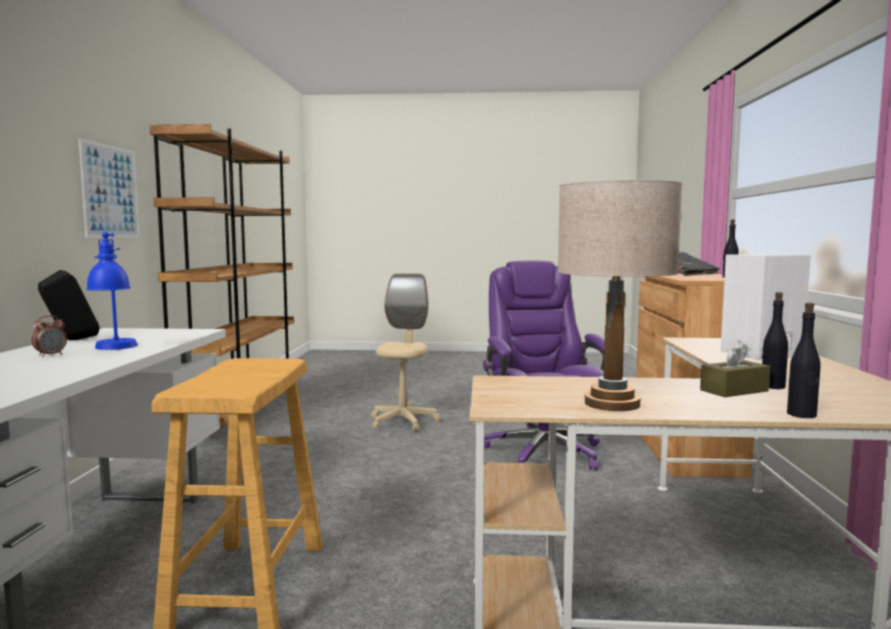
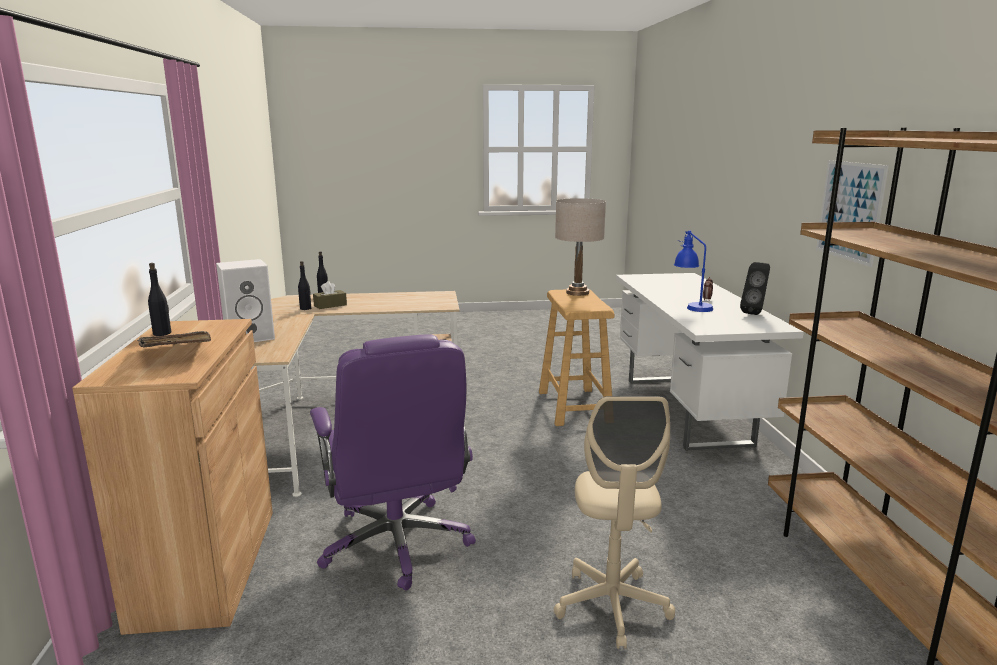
camera: 170 degrees right, 10 degrees up
(612, 404) = (396, 297): beige table lamp -> beige table lamp (577, 292)

